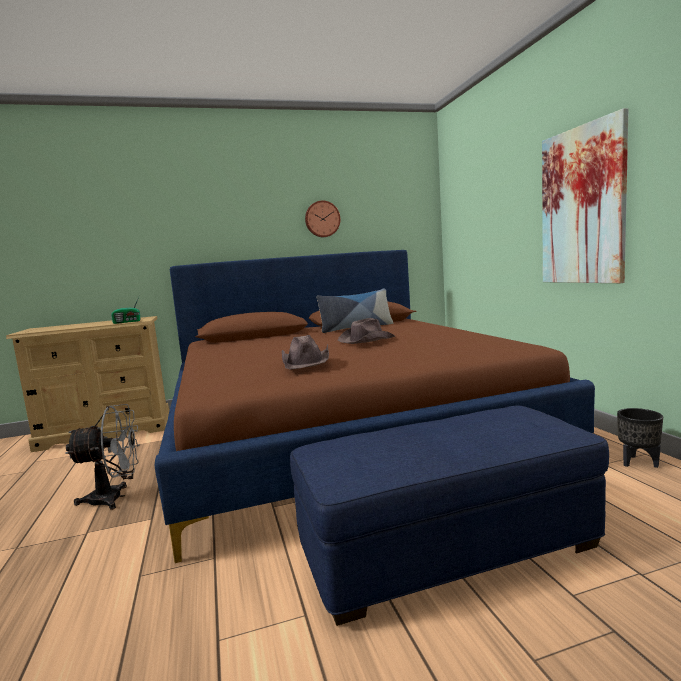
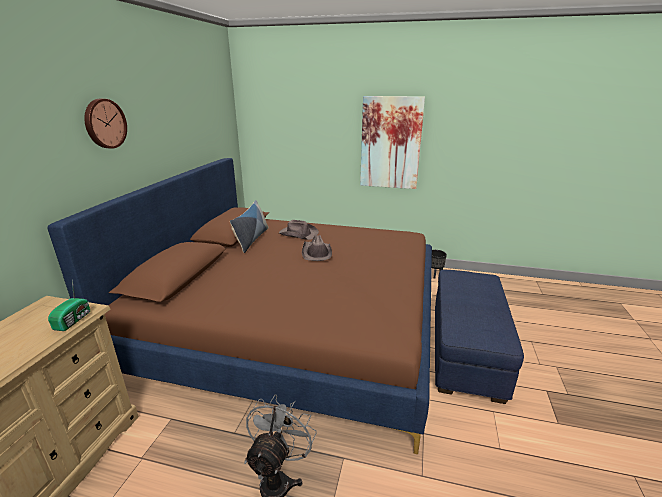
camera: 60 degrees left, 15 degrees up
(306, 361) = (365, 287): brown hat -> brown hat (298, 234)
(322, 219) = (173, 135): wall clock -> wall clock (104, 123)

